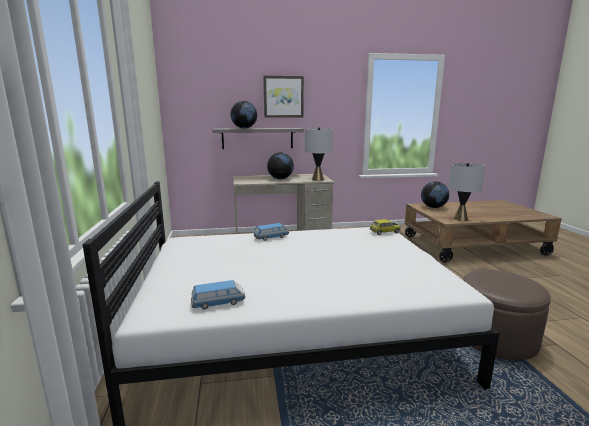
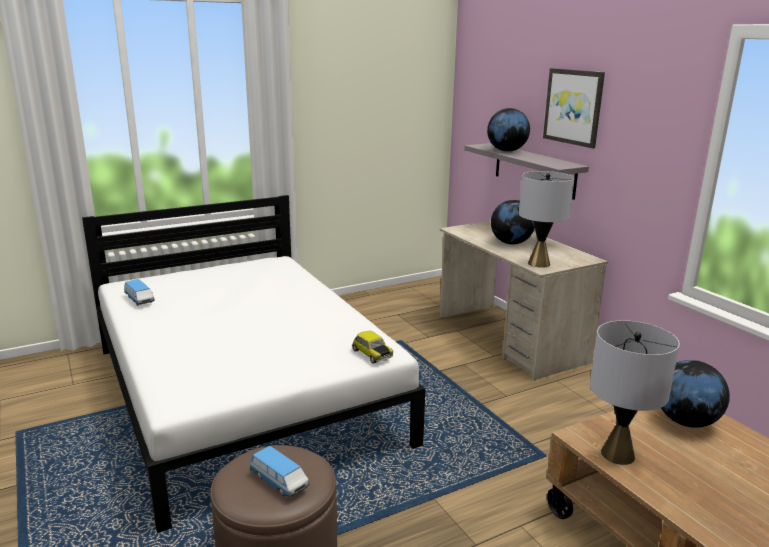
camera: 70 degrees right, 5 degrees up
(271, 237) = (306, 293): toy car -> toy car (279, 482)

